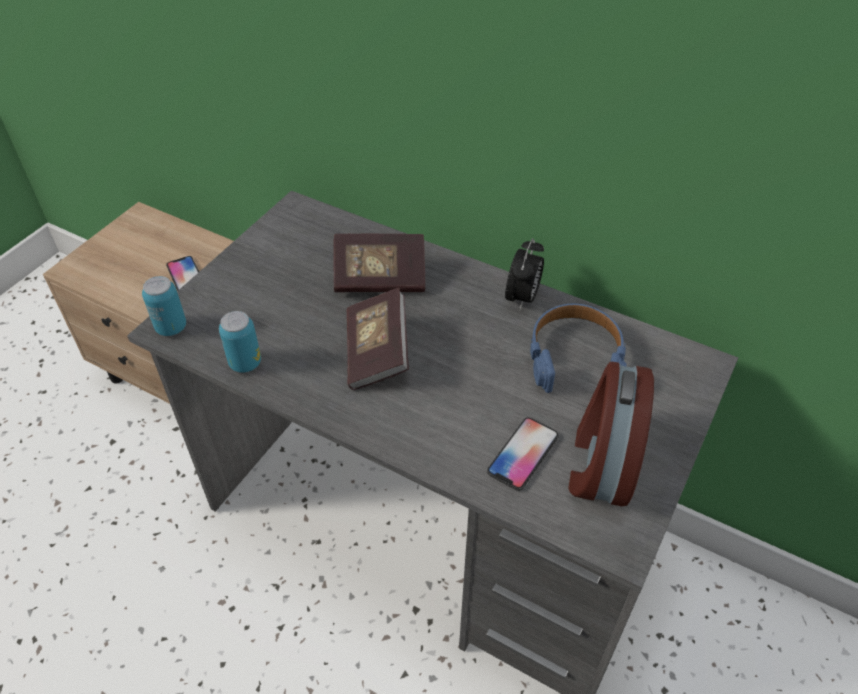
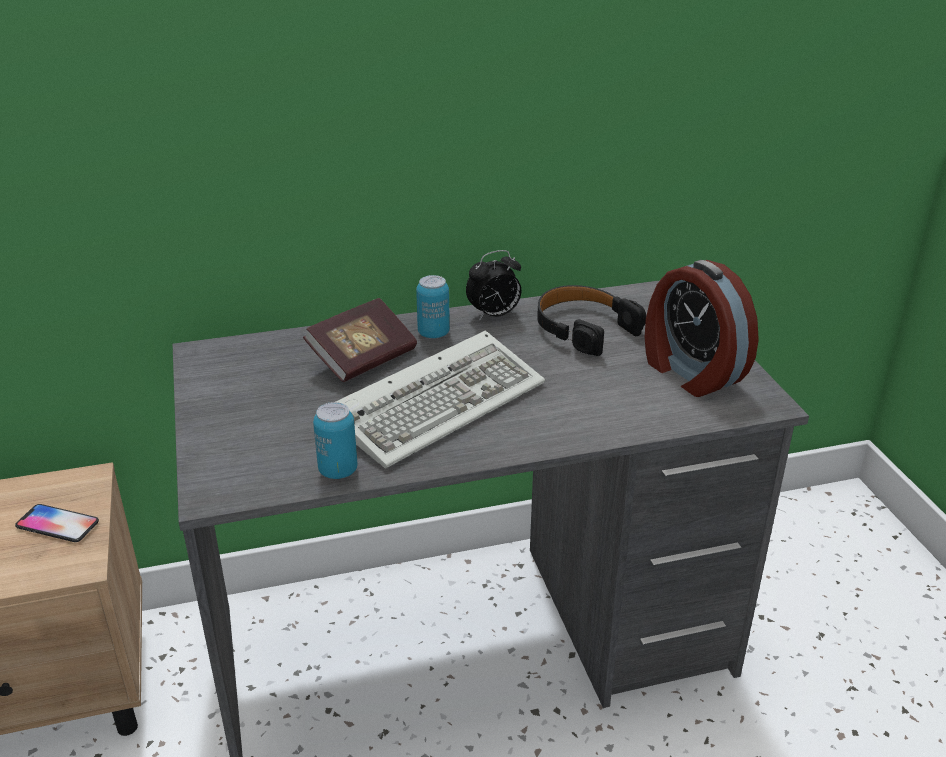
camera: 45 degrees left, 15 degrees down
(171, 327) = (219, 489): can -> can (433, 333)
(377, 353) = (441, 402): book -> keyboard
(522, 298) = (494, 315): alarm clock -> alarm clock turned 90 degrees clockwise
(523, 454) = (638, 396): phone -> none
(575, 357) = (584, 328): blue headphones -> black headphones

